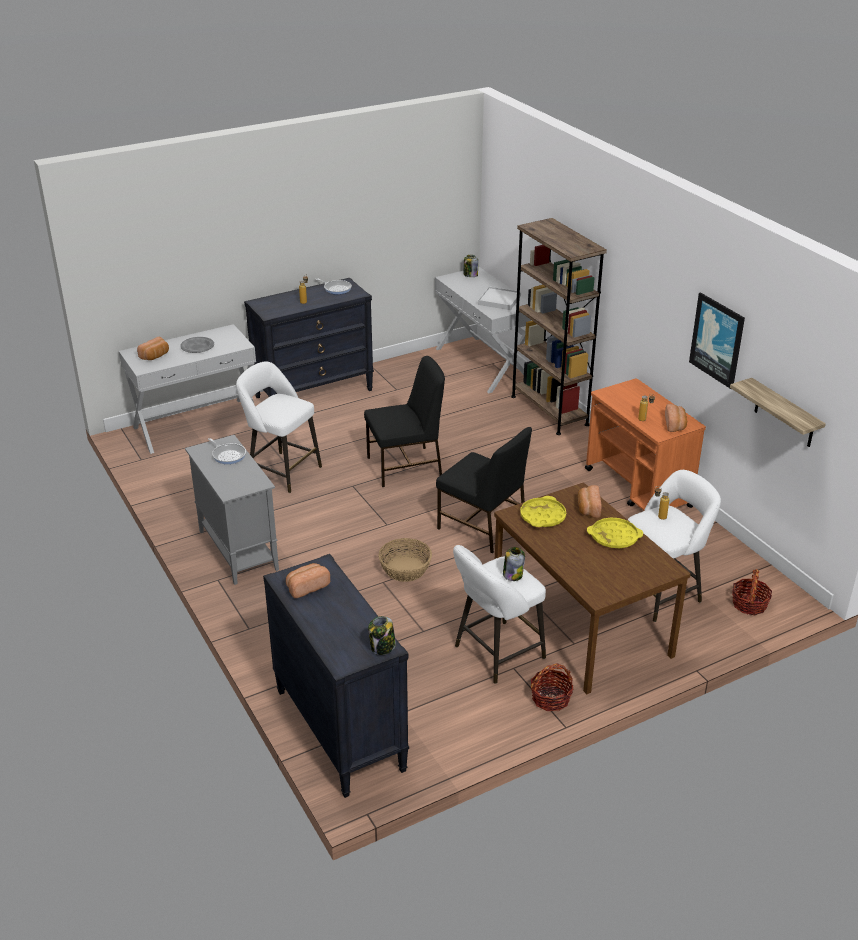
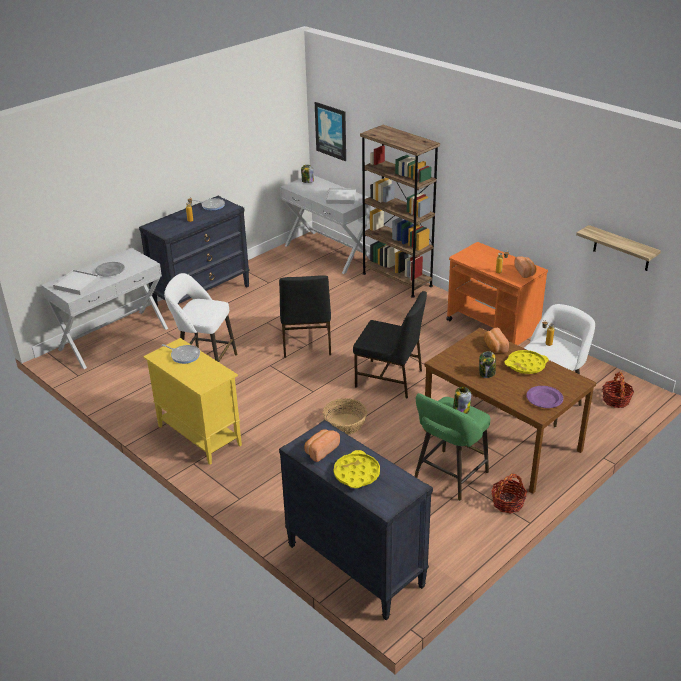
camera: 15 degrees left, 0 degrees up
(155, 356) = (77, 284): bread -> white tray
(237, 550) = (198, 435): grey cabinet -> yellow cabinet
(382, 647) = (410, 487): jar -> jar (487, 373)
(406, 467) = (306, 342): black chair -> black chair turned 120 degrees clockwise
(495, 654) = (448, 477): white stool -> green stool
(542, 516) = (463, 359): yellow tray -> yellow tray (356, 473)
(614, 581) = (544, 399): none -> purple plate
(717, 340) = (553, 200): picture -> picture (331, 131)

